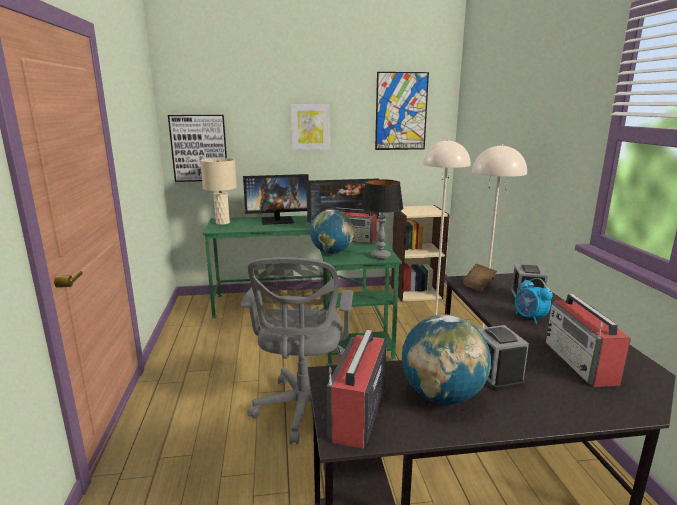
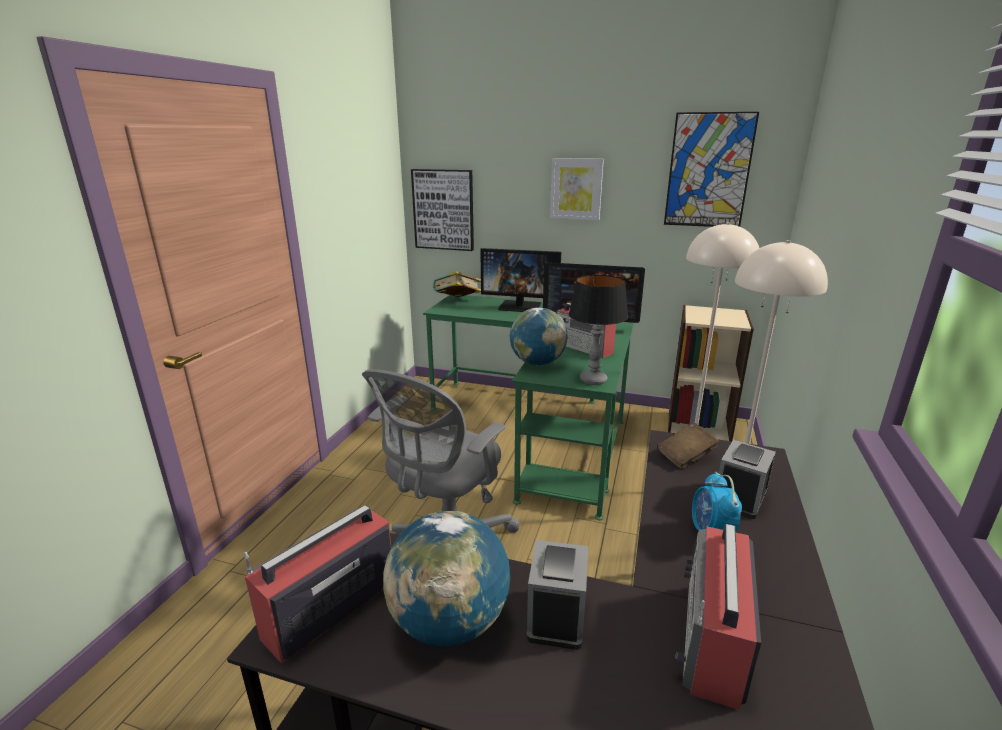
camera: 25 degrees right, 5 degrees up
(223, 223) = (457, 301): beige table lamp -> book

